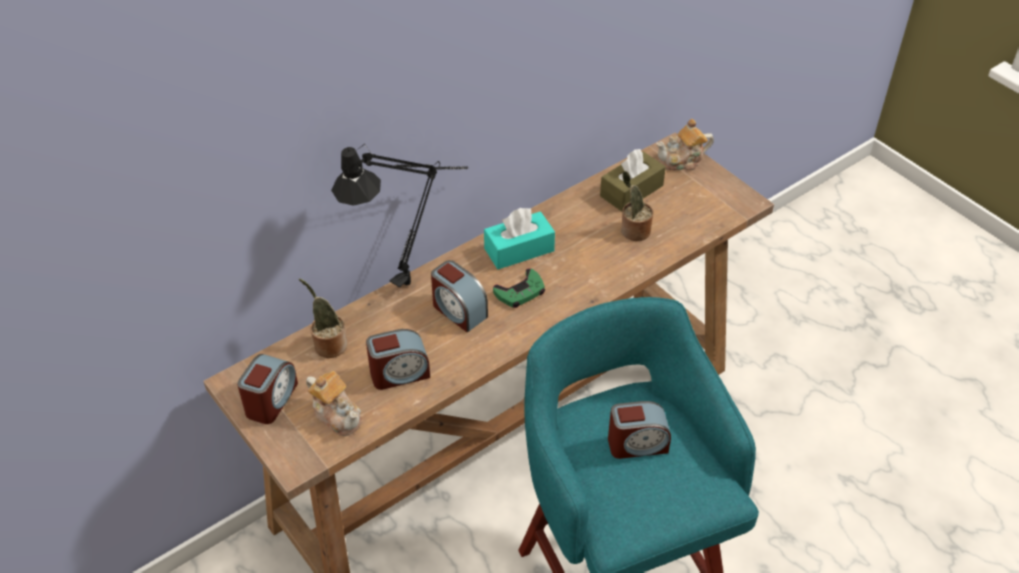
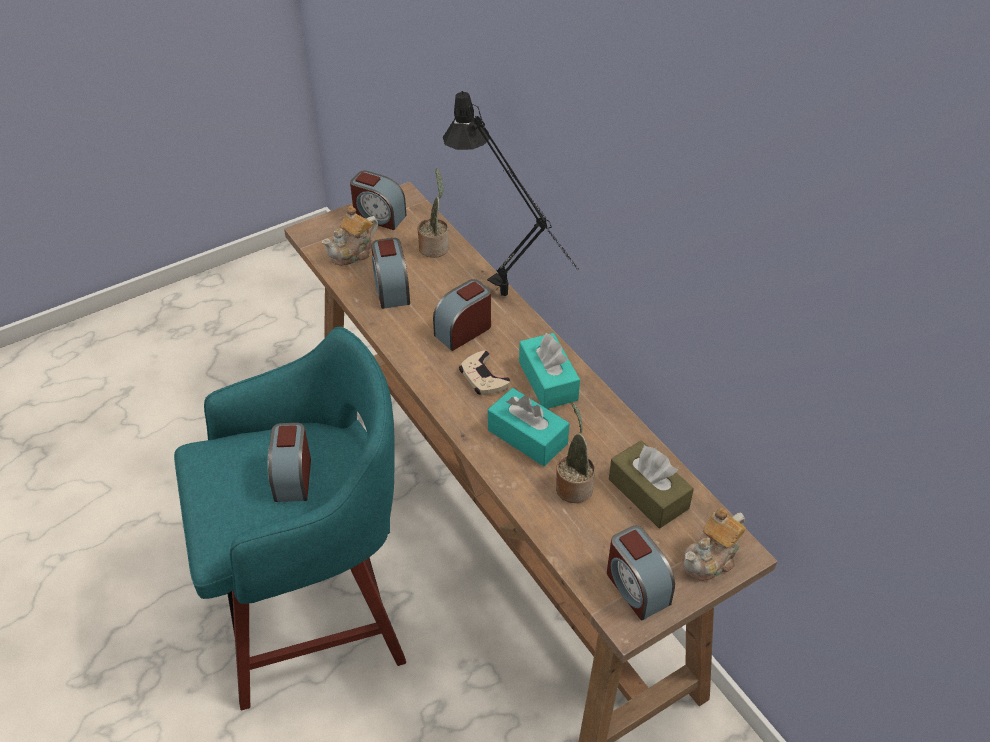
camera: 95 degrees right, 0 degrees up
(520, 292) = (483, 378): green game controller -> beige game controller
(586, 260) = (527, 437): none -> turquoise tissue box
(682, 161) = (711, 558): teapot -> teapot turned 120 degrees counterclockwise
(718, 197) = (636, 587): none -> alarm clock

